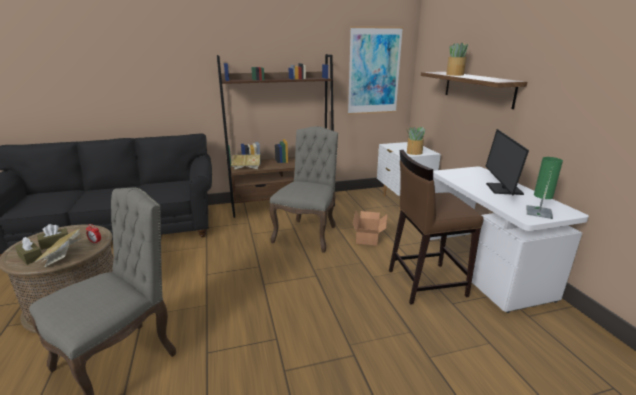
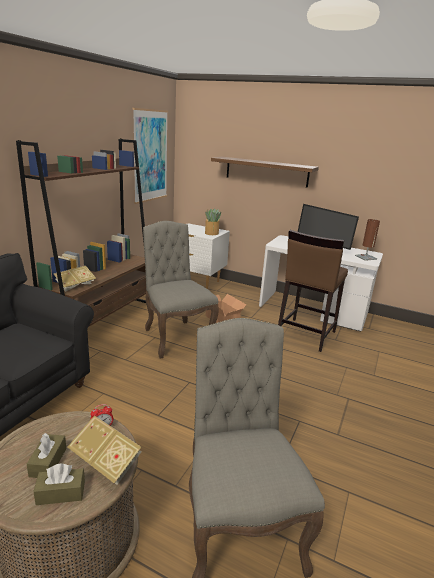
camera: 50 degrees left, 0 degrees up
(455, 74) = (250, 160): potted plant -> none
(539, 212) = (365, 257): green table lamp -> brown table lamp

